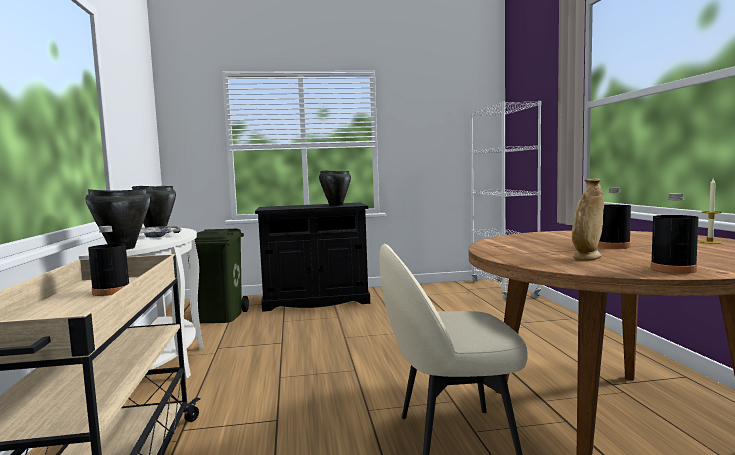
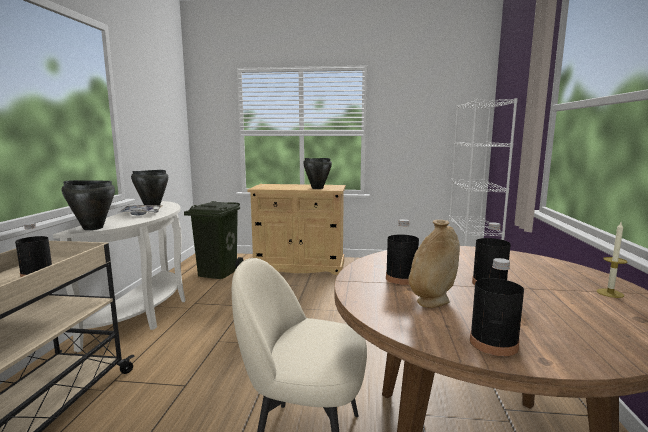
camera: 15 degrees right, 5 degrees up
(315, 301) = (299, 266): black cabinet -> beige cabinet
(535, 250) = (401, 279): none -> black bottle

